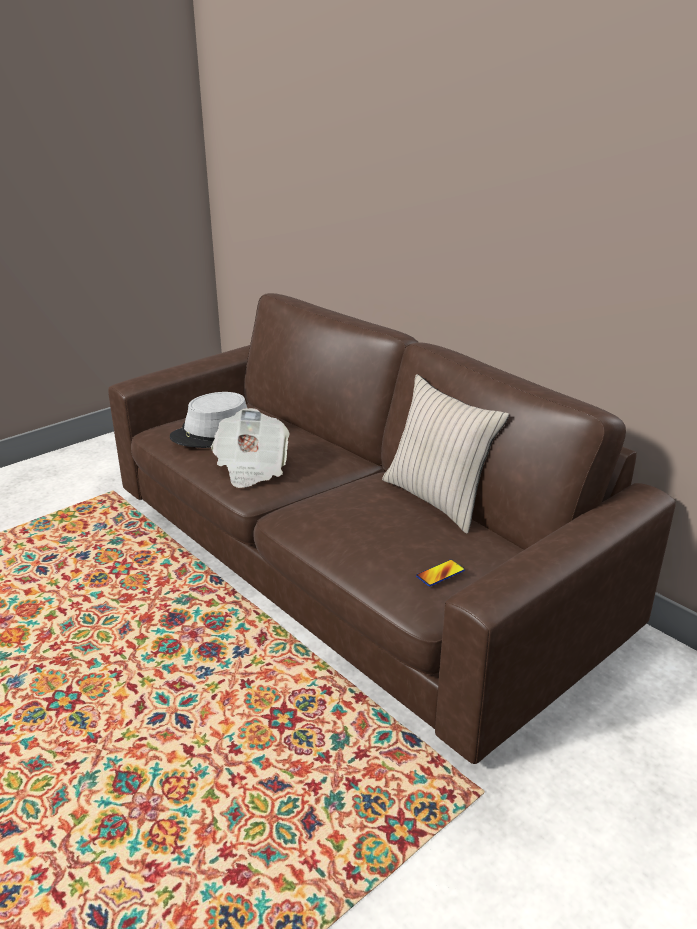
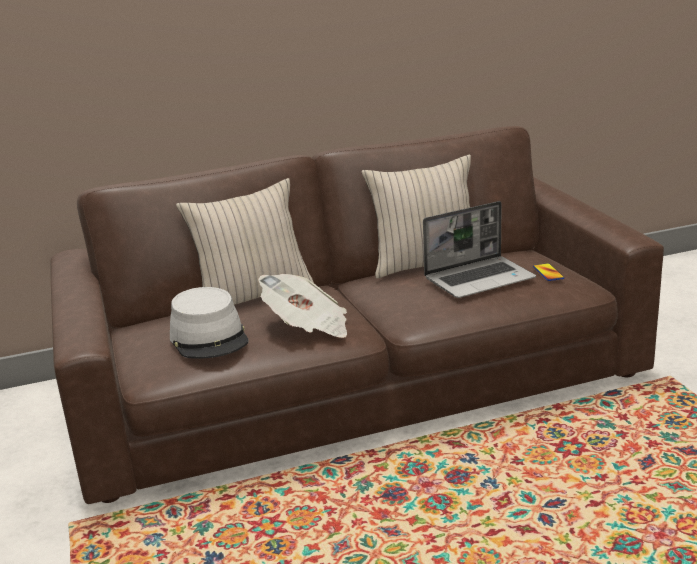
camera: 65 degrees left, 5 degrees down
(314, 434) = (253, 296): none -> beige pillow
(392, 531) = (480, 279): none -> laptop

